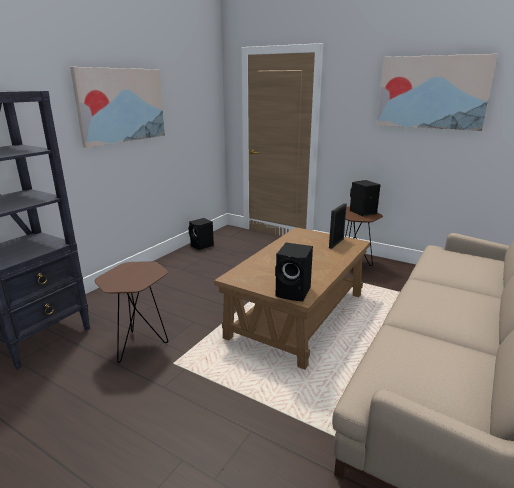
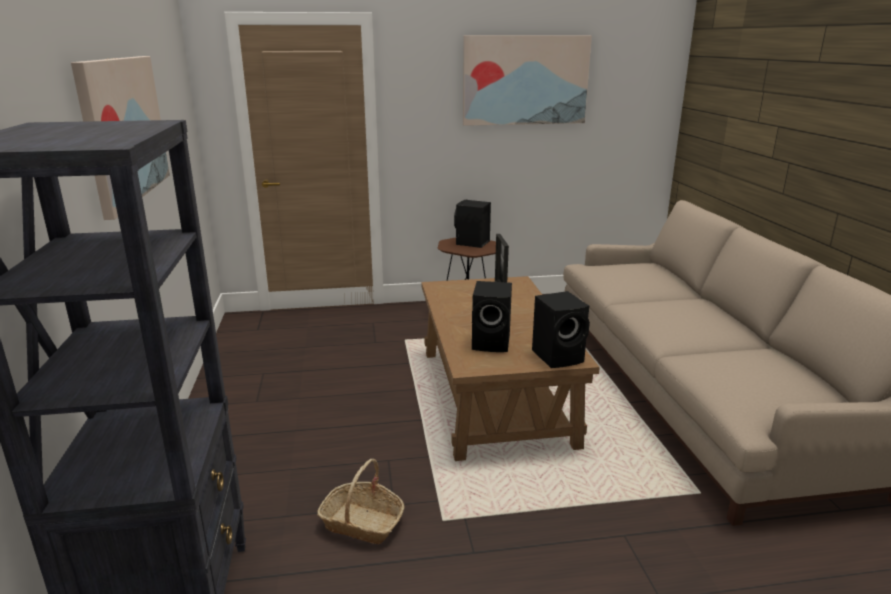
camera: 40 degrees left, 0 degrees up
(141, 344) = (362, 523): brown side table -> basket
(202, 246) = (234, 356): black speaker -> black speaker (492, 343)

